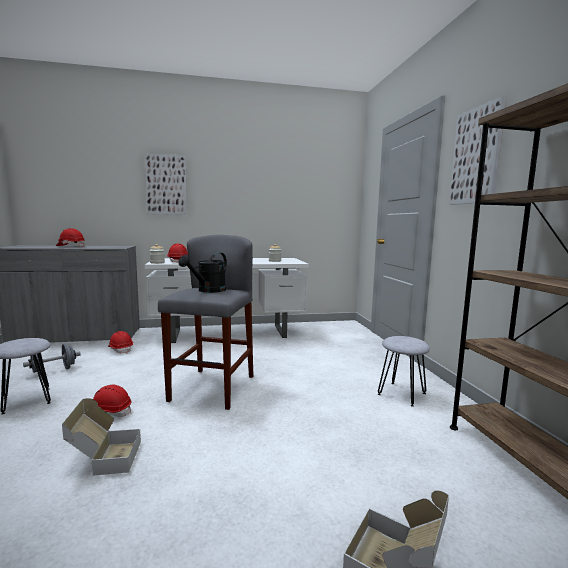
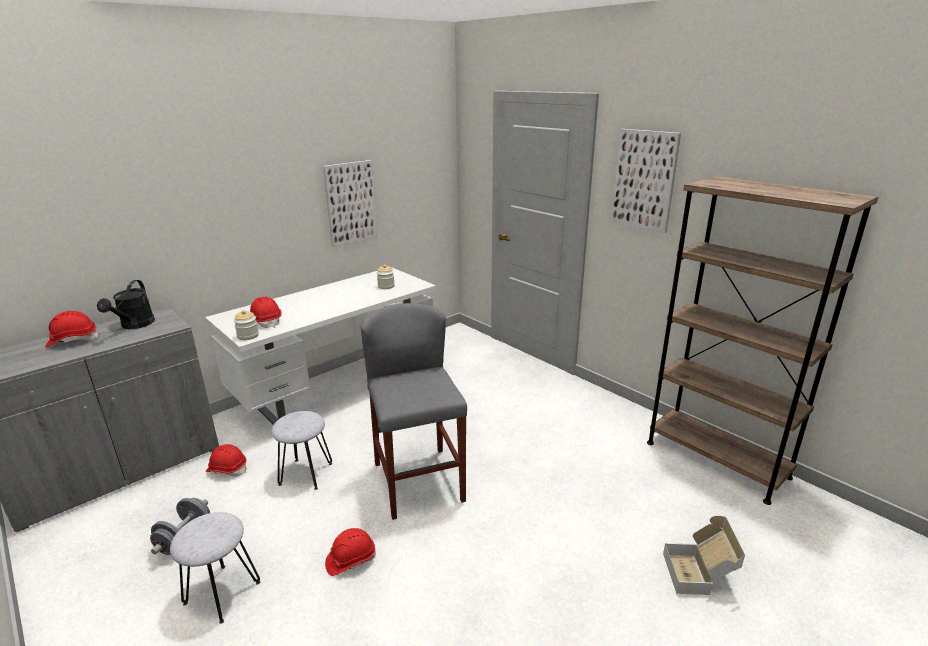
camera: 30 degrees left, 15 degrees up
(104, 458) = (419, 607): cardboard box -> none
(166, 185) = (200, 200): picture -> picture (351, 203)
(208, 291) = (417, 386): black watering can -> black watering can (135, 325)
(402, 394) = (589, 420): grey stool -> grey stool (306, 474)

